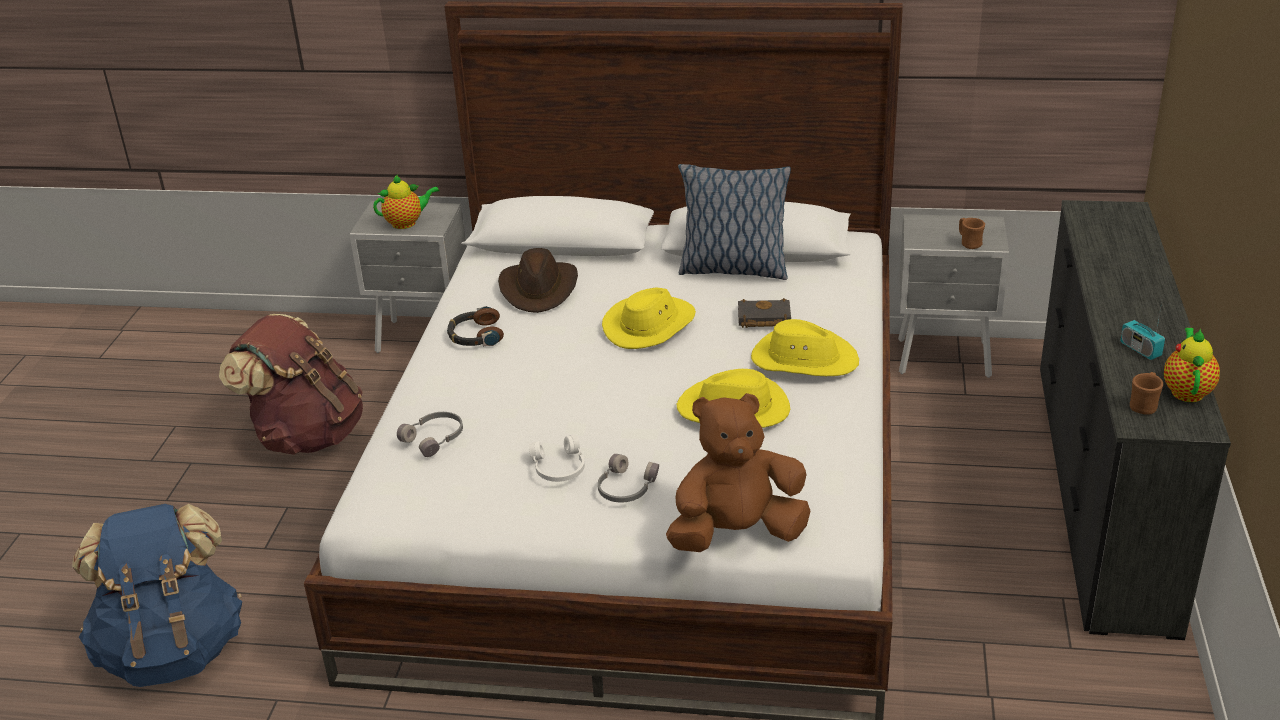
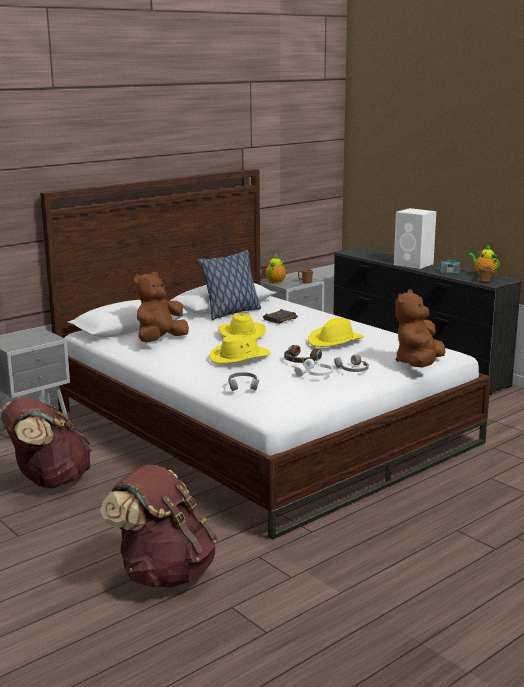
camera: 50 degrees left, 15 degrees down
(173, 650) = (164, 573): blue backpack -> brown backpack
(407, 223) = (32, 341): teapot -> teapot (276, 281)
(475, 335) = (170, 360): headphones -> headphones (301, 360)
(539, 289) = (160, 340): brown hat -> brown plush toy
(803, 359) = (324, 323): yellow hat -> yellow hat (239, 357)
(1126, 296) = (414, 264): none -> white speaker

